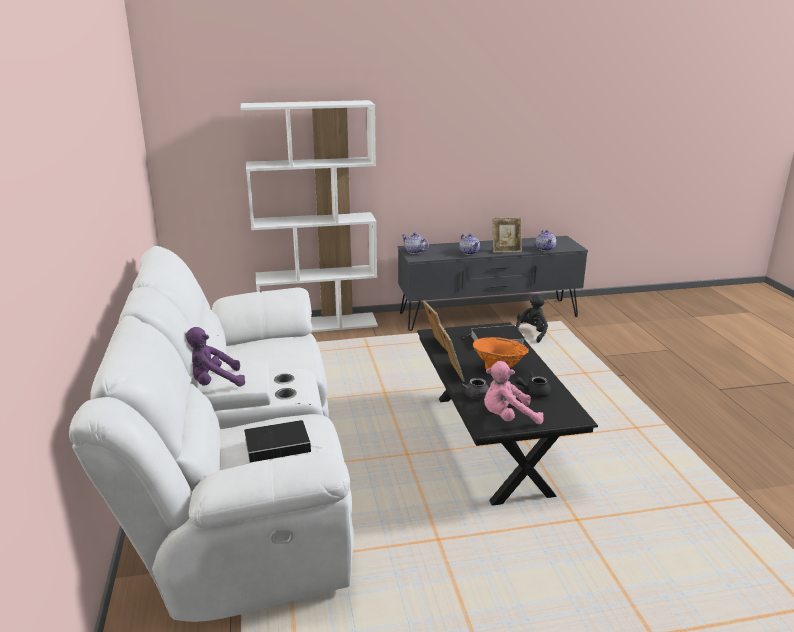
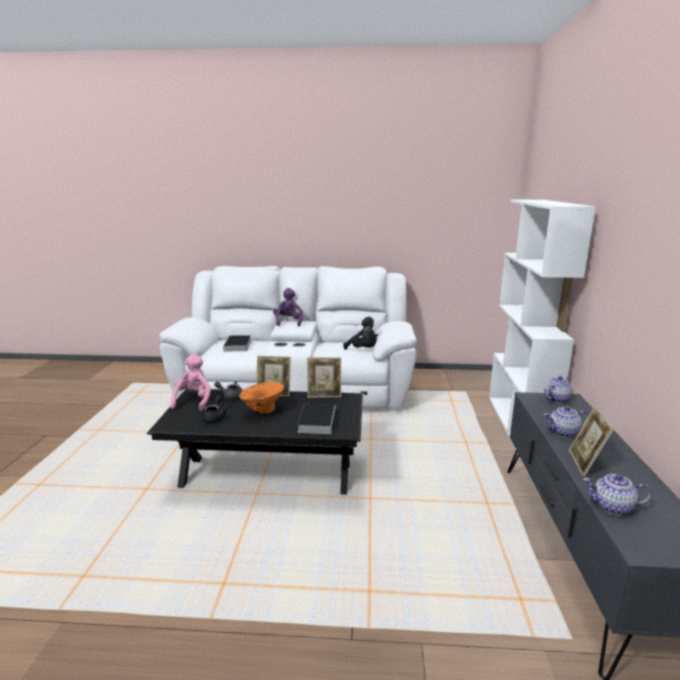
camera: 105 degrees right, 5 degrees down
(531, 333) = (509, 578): black plush toy -> black plush toy (364, 350)

